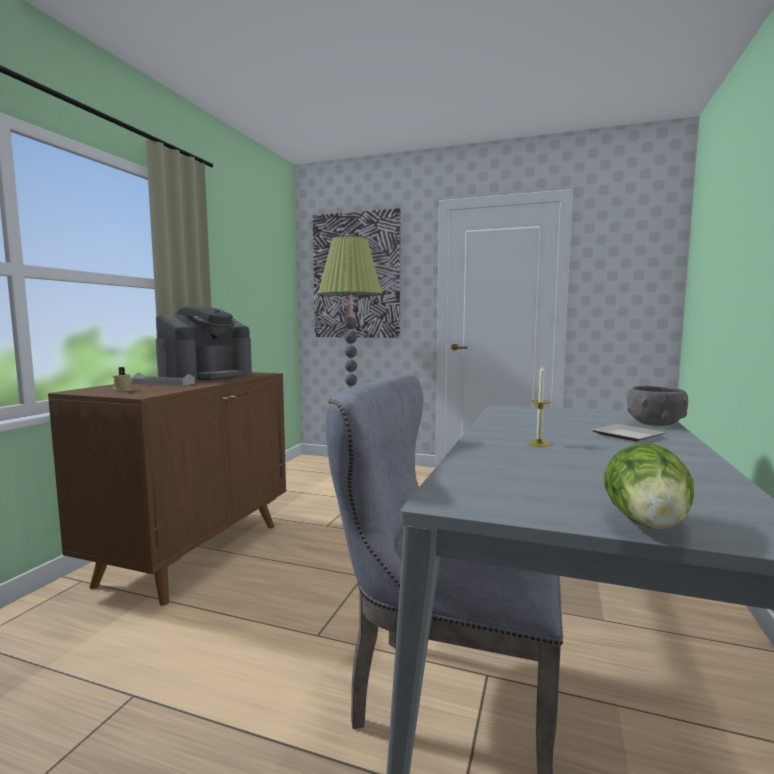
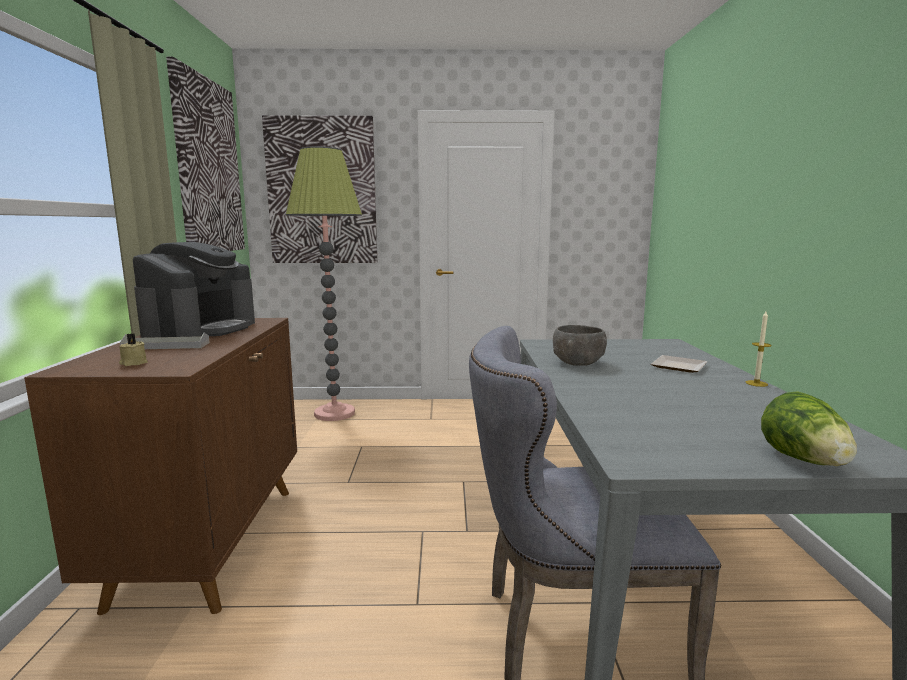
camera: 20 degrees left, 5 degrees up
(259, 256) = (208, 167): none -> picture
(539, 444) = (623, 384): candle -> candle (756, 383)
(655, 423) = (682, 350): grey bowl -> grey bowl (578, 362)

